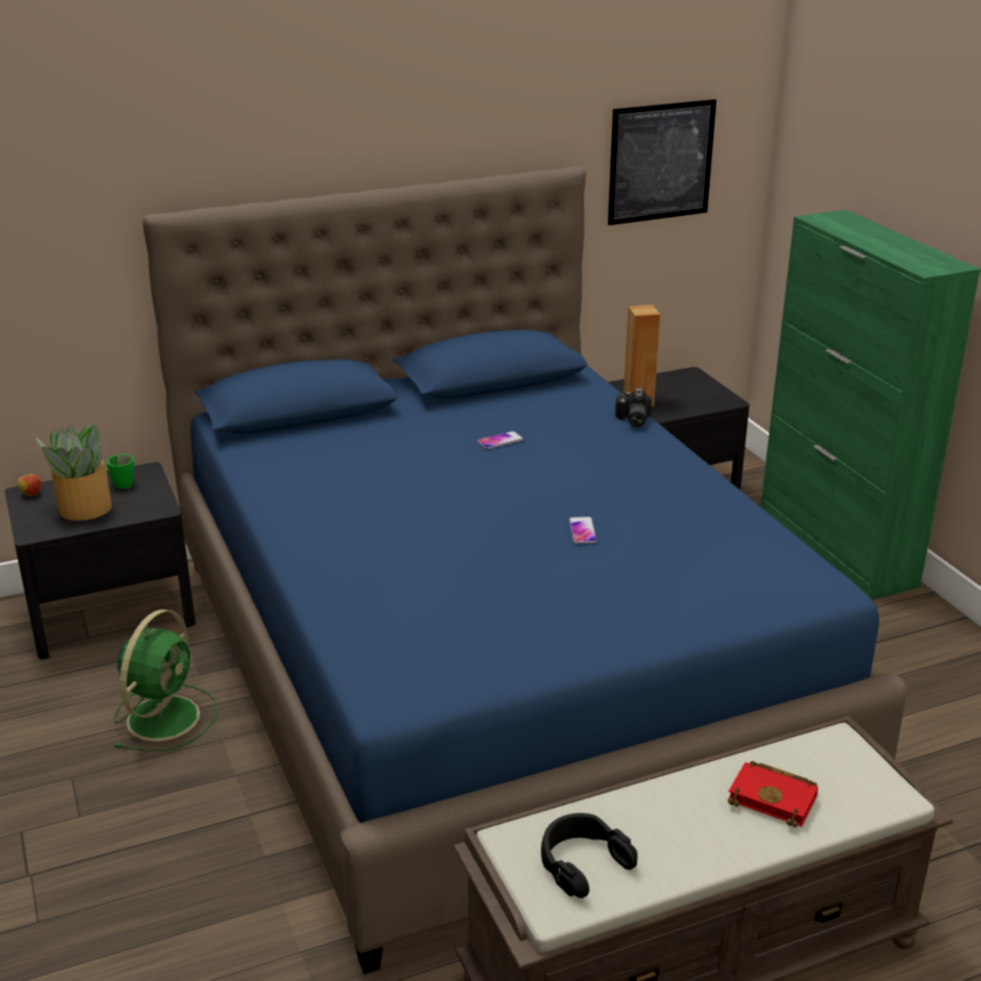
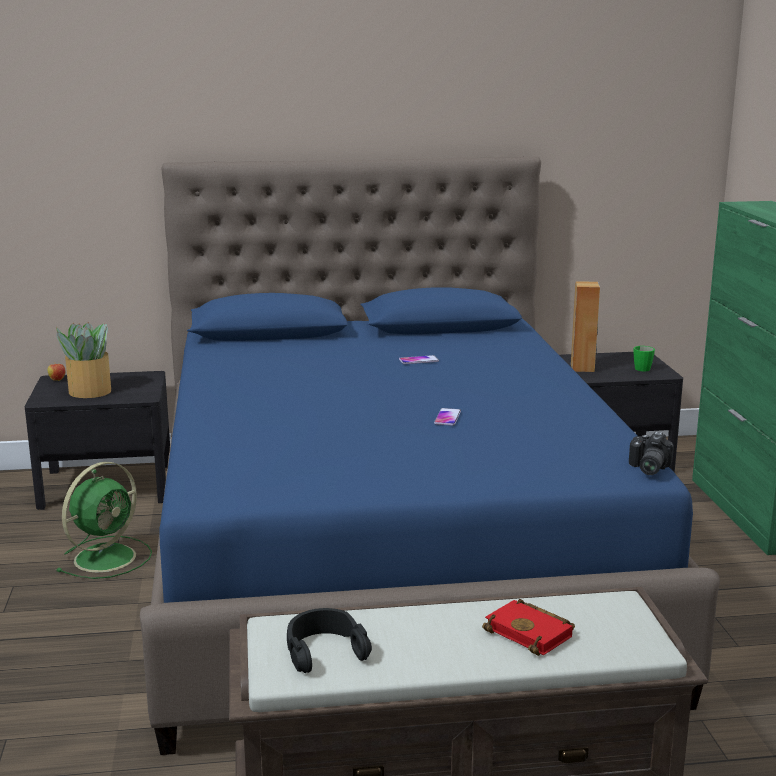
camera: 15 degrees right, 10 degrees down
(124, 482) = (130, 379): green mug -> green mug (642, 368)
(632, 420) = (542, 358): camera -> camera (647, 468)
(660, 162) = (615, 162): picture -> none

